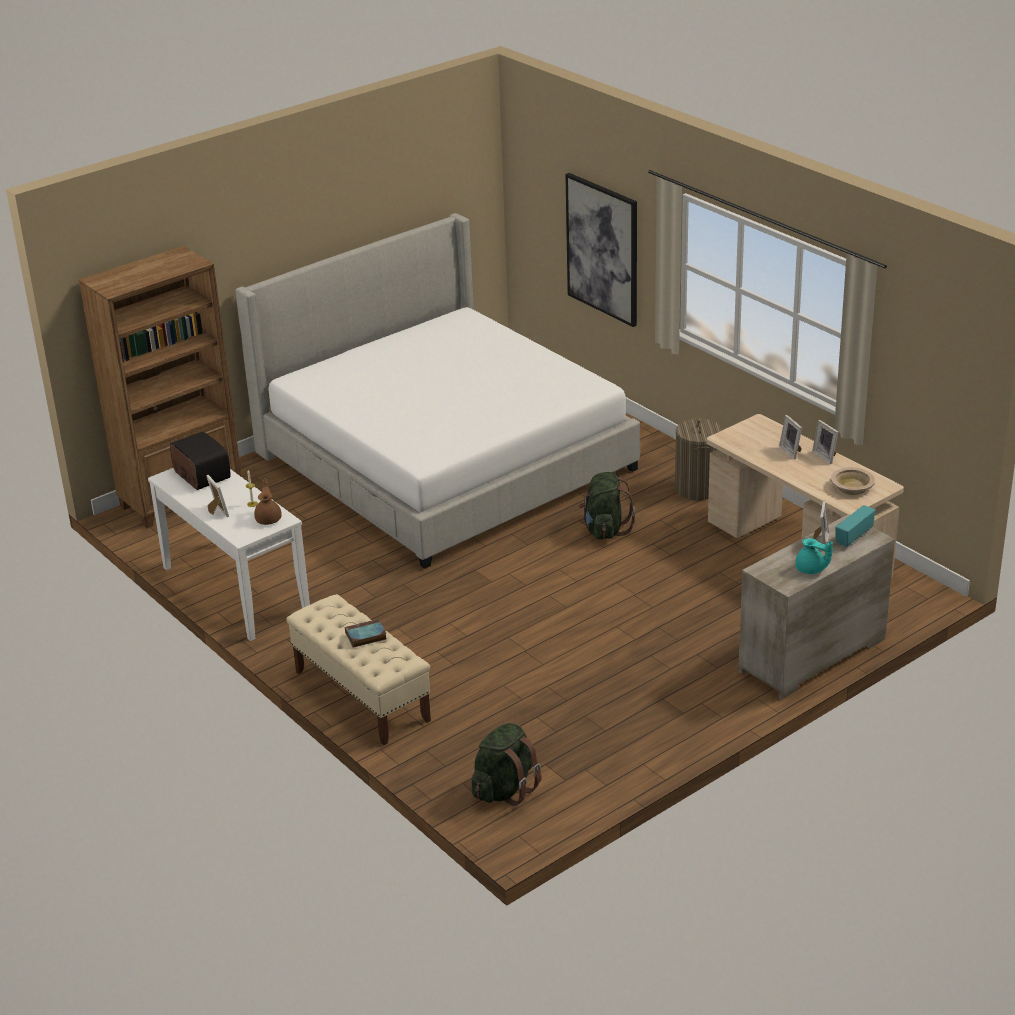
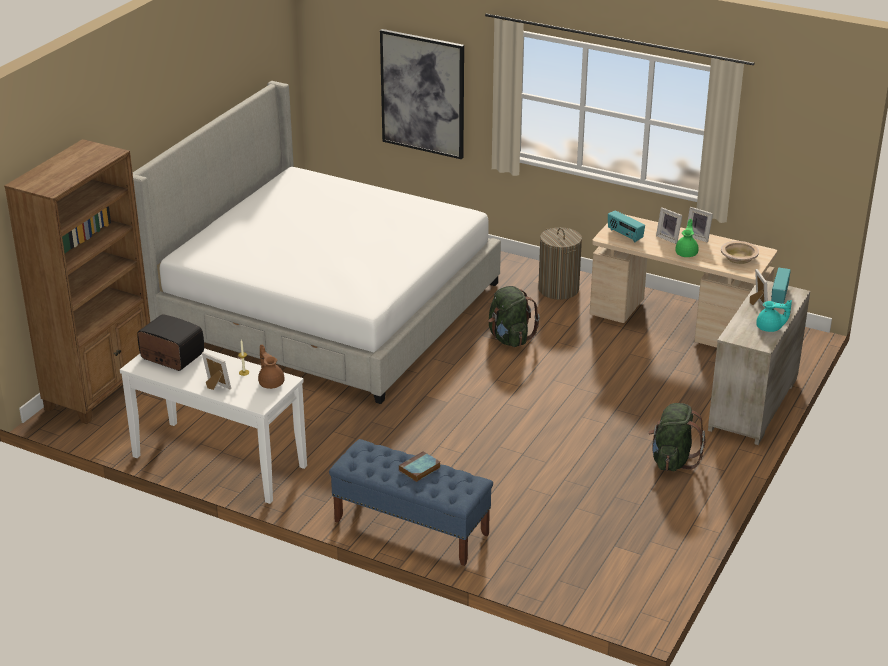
camera: 25 degrees left, 0 degrees up
(361, 696) = (410, 527): beige bench -> blue bench
(504, 789) = (598, 576): green backpack -> green backpack (672, 460)
(746, 439) = (624, 235): none -> radio
(797, 471) = (687, 253): none -> green teapot

